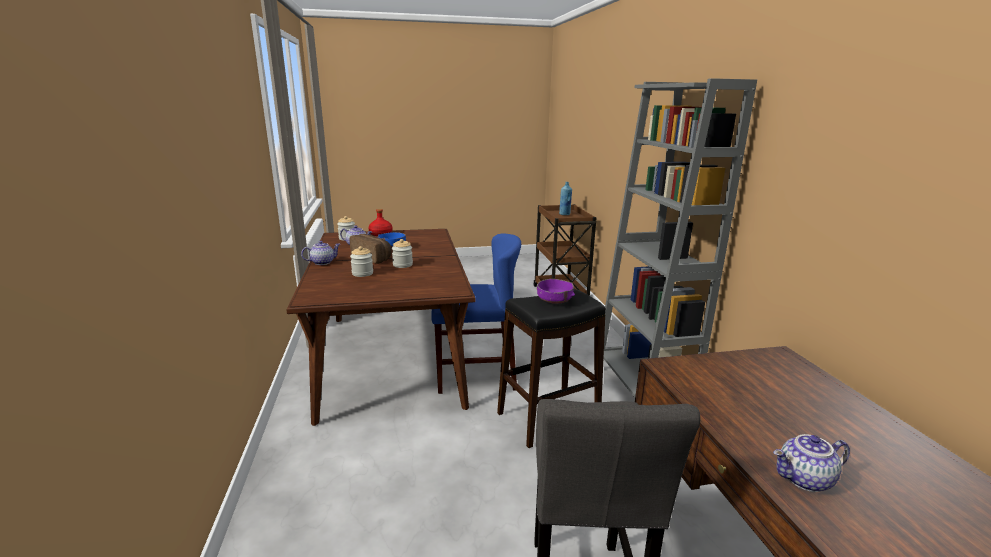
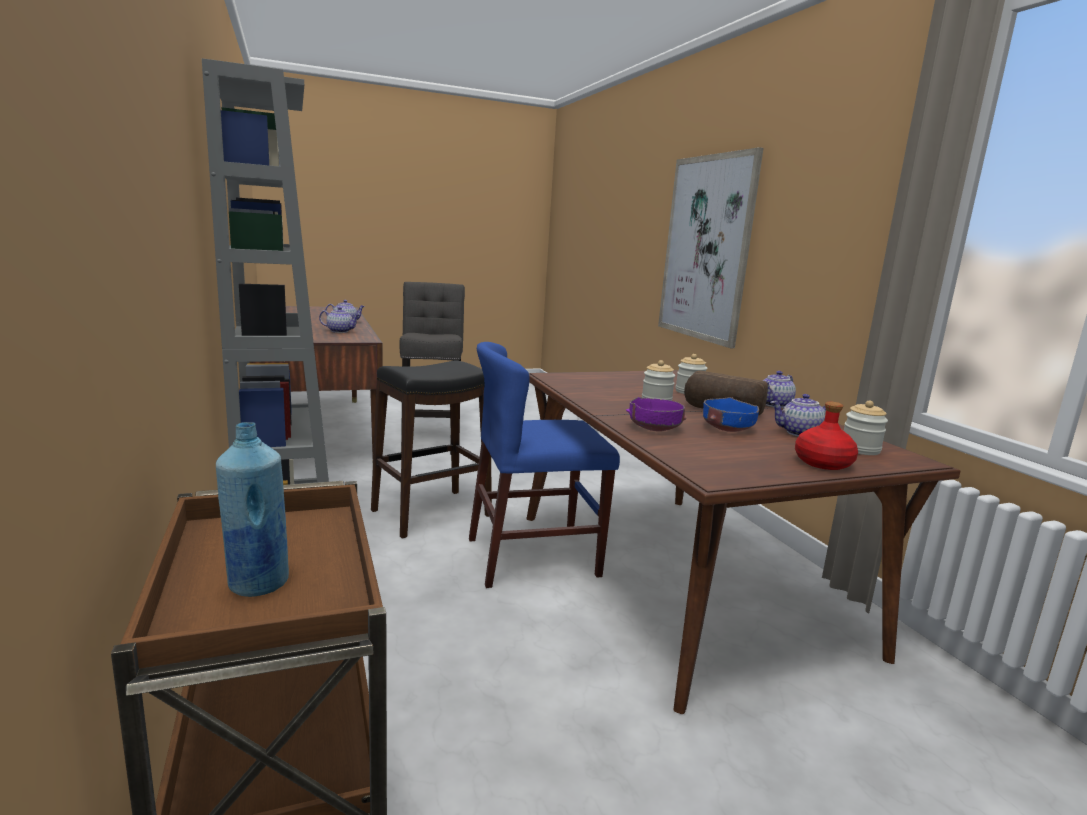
camera: 170 degrees right, 5 degrees down
(188, 203) = (706, 248): none -> picture
(554, 300) = (435, 368): purple bowl -> purple bowl (655, 428)
(739, 405) = (340, 331): none -> teapot

